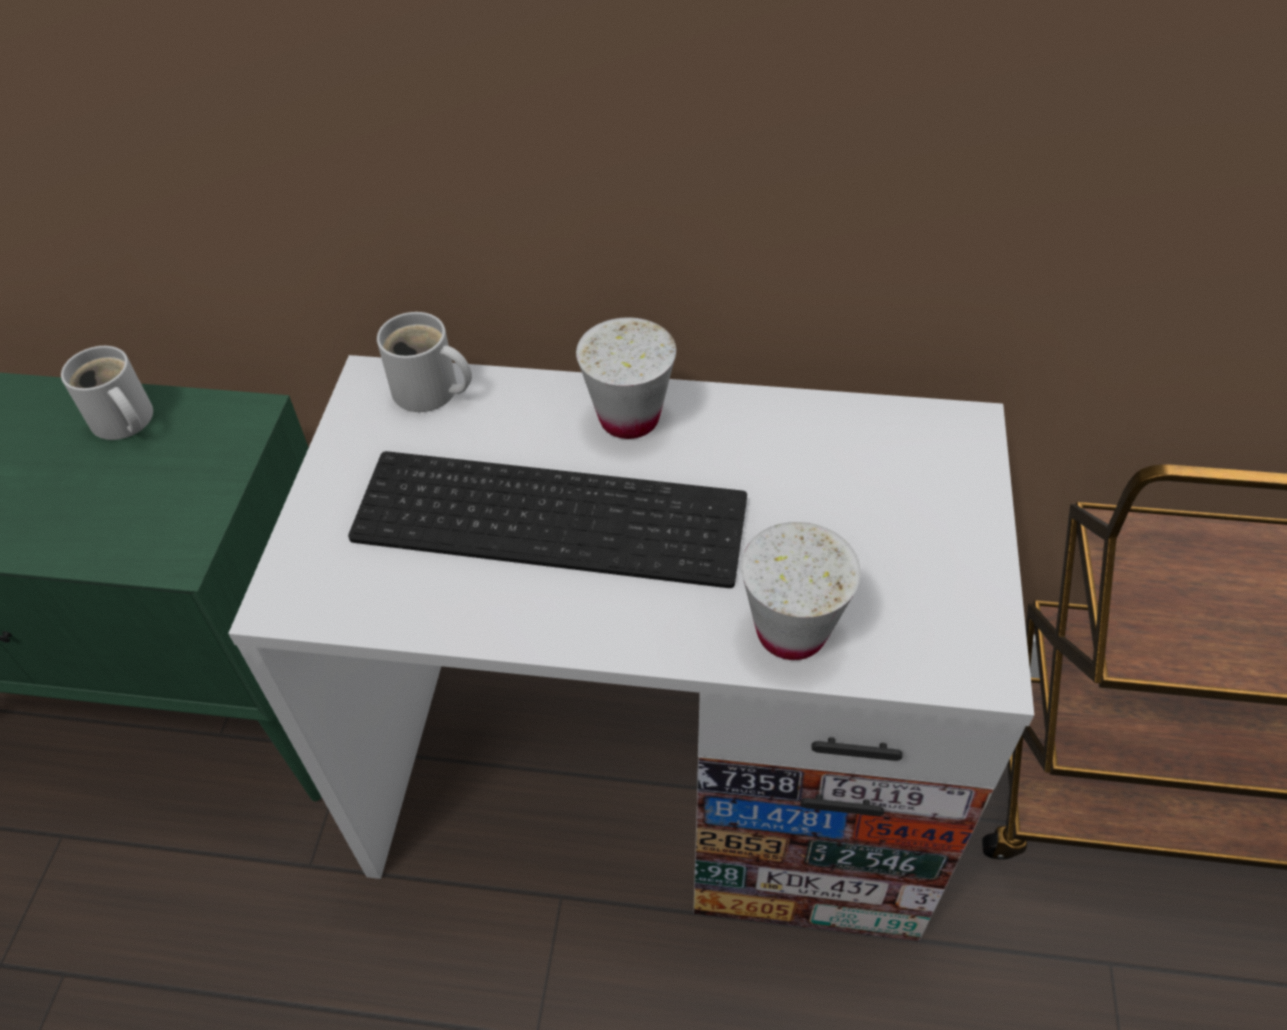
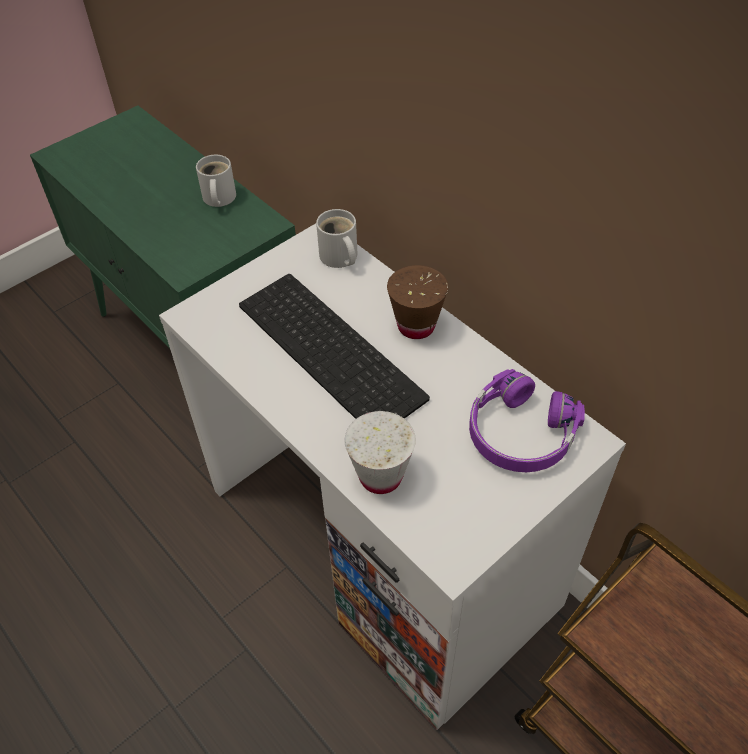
camera: 40 degrees right, 0 degrees up
(629, 418) = (416, 326): white cup -> brown cup
(888, 467) = (519, 434): none -> purple headphones

